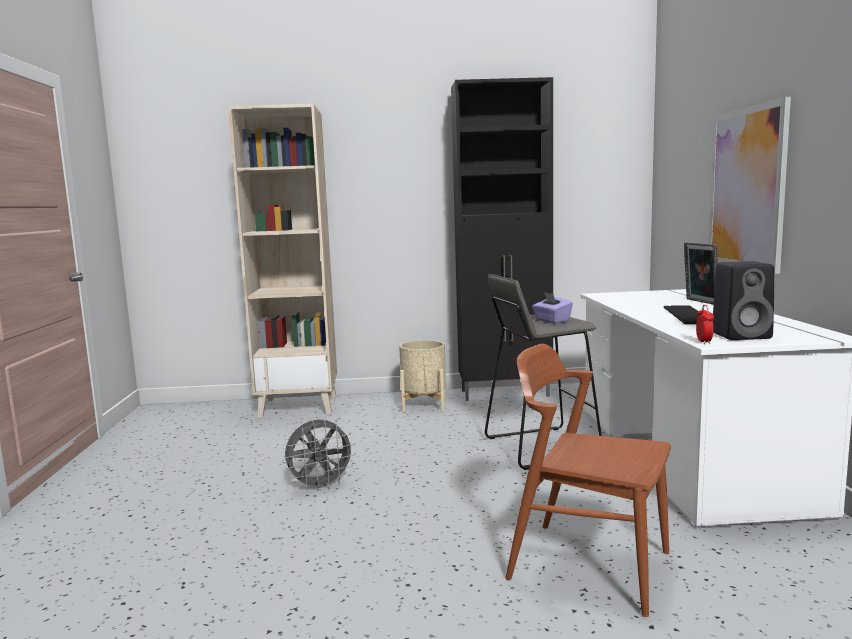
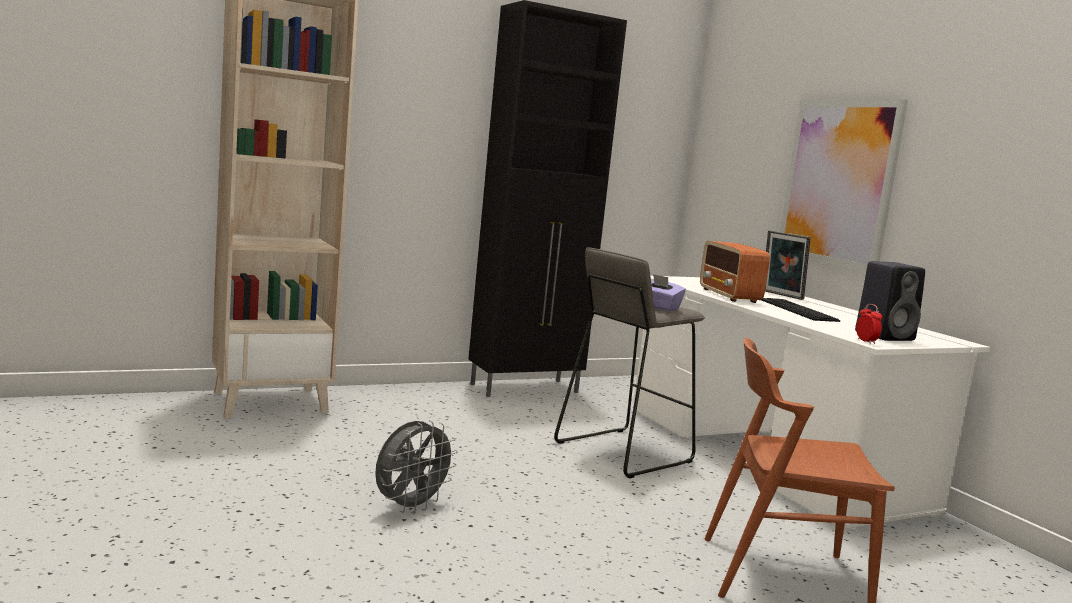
camera: 25 degrees left, 0 degrees up
(424, 405) = (441, 401): beige planter -> none
(635, 306) = (729, 296): none -> radio

